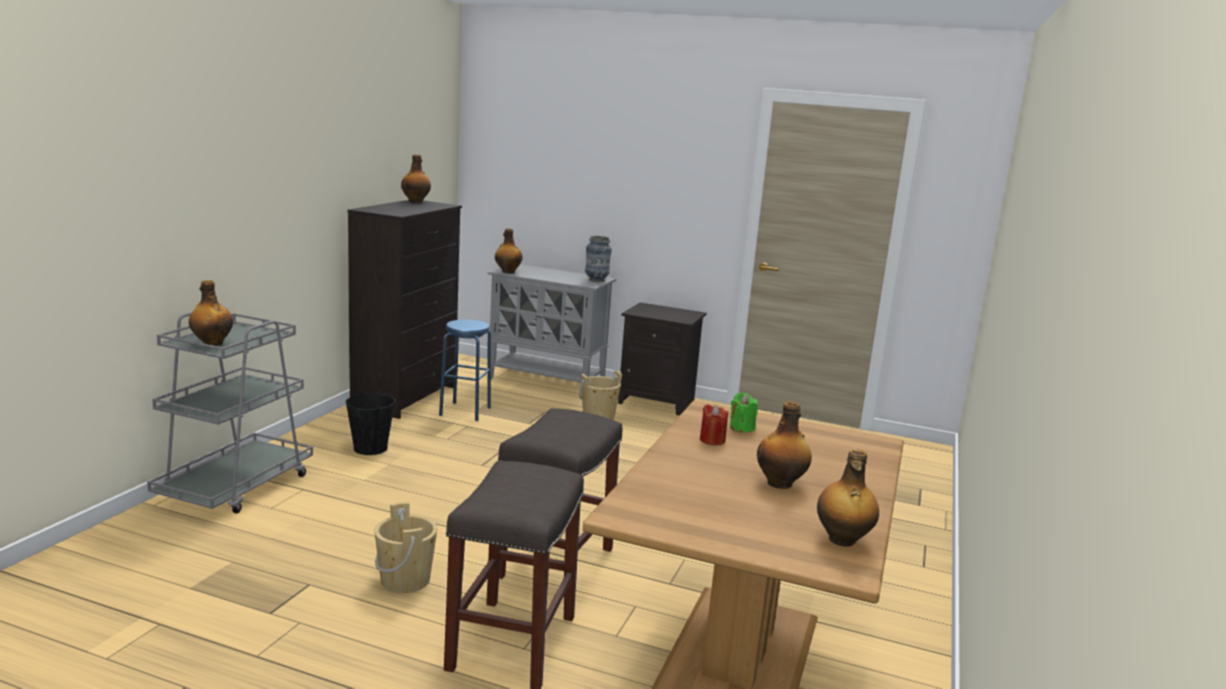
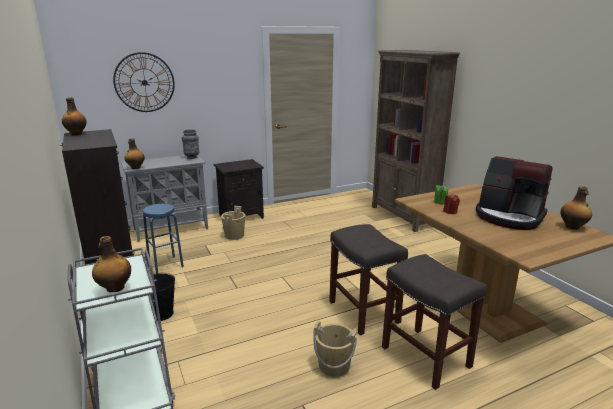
camera: 45 degrees left, 5 degrees up
(566, 156) = (144, 82): none -> wall clock
(780, 483) = (509, 217): bottle -> coffee machine
(915, 506) = (403, 216): none -> brown bookcase

